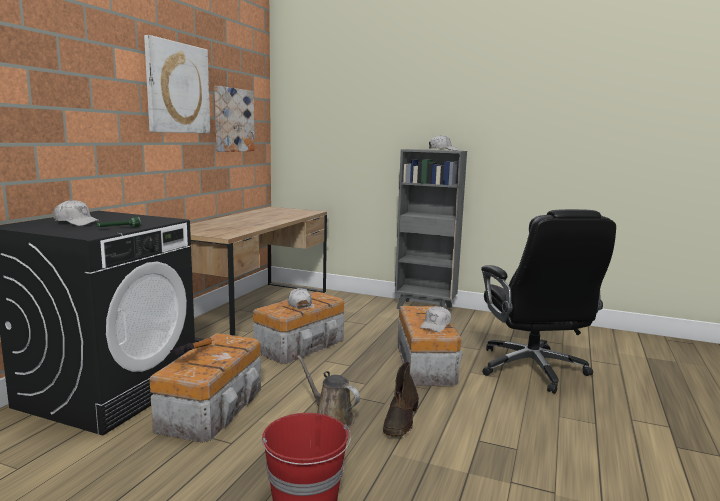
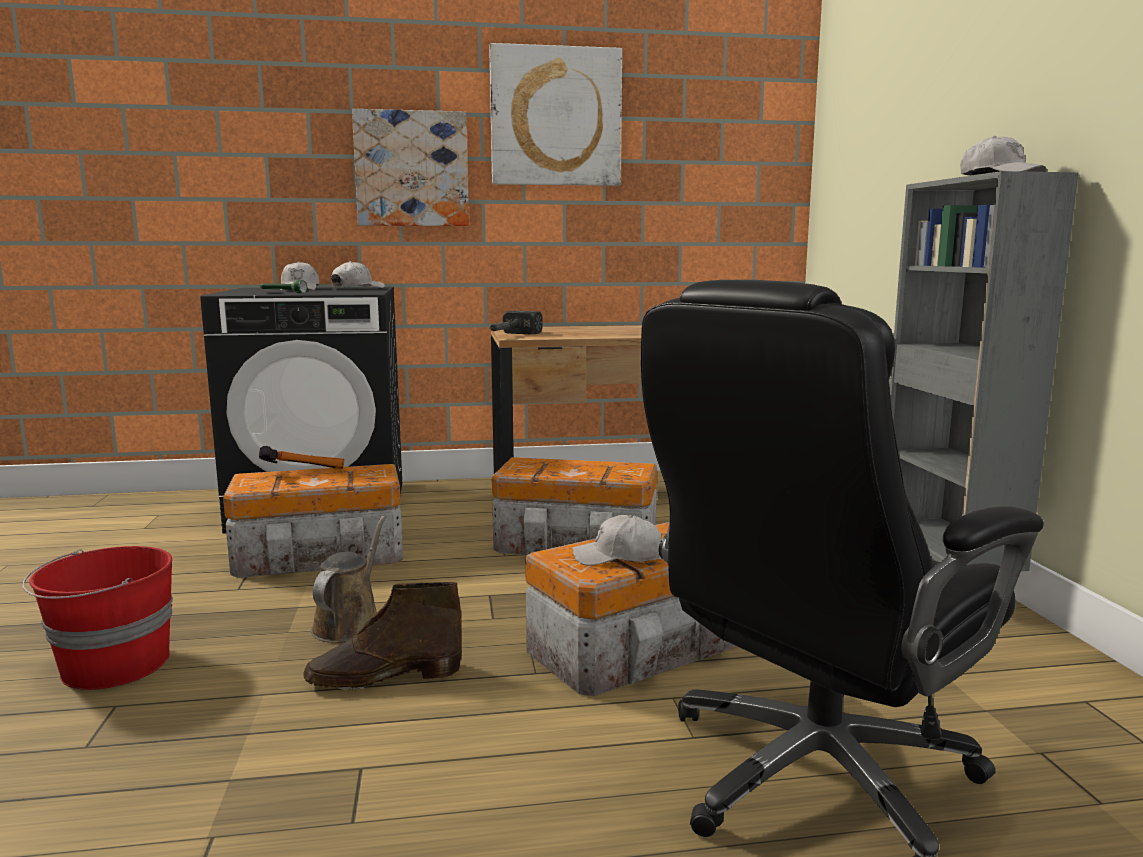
camera: 60 degrees right, 0 degrees up
(213, 235) = (509, 336): none -> hammer
(233, 120) = (693, 163): picture -> picture (412, 169)
(299, 304) = (568, 467): white cap -> white cap (357, 288)

